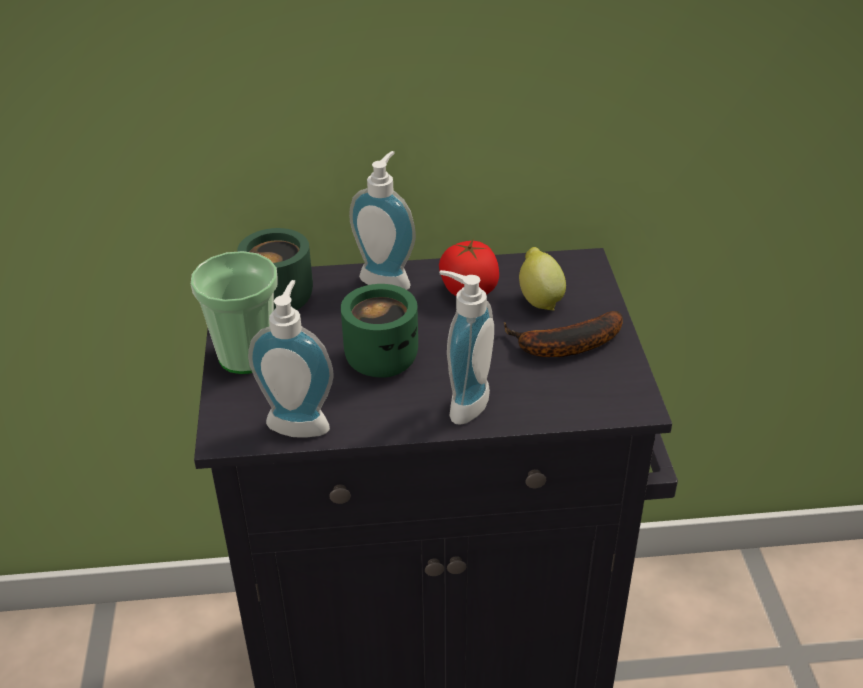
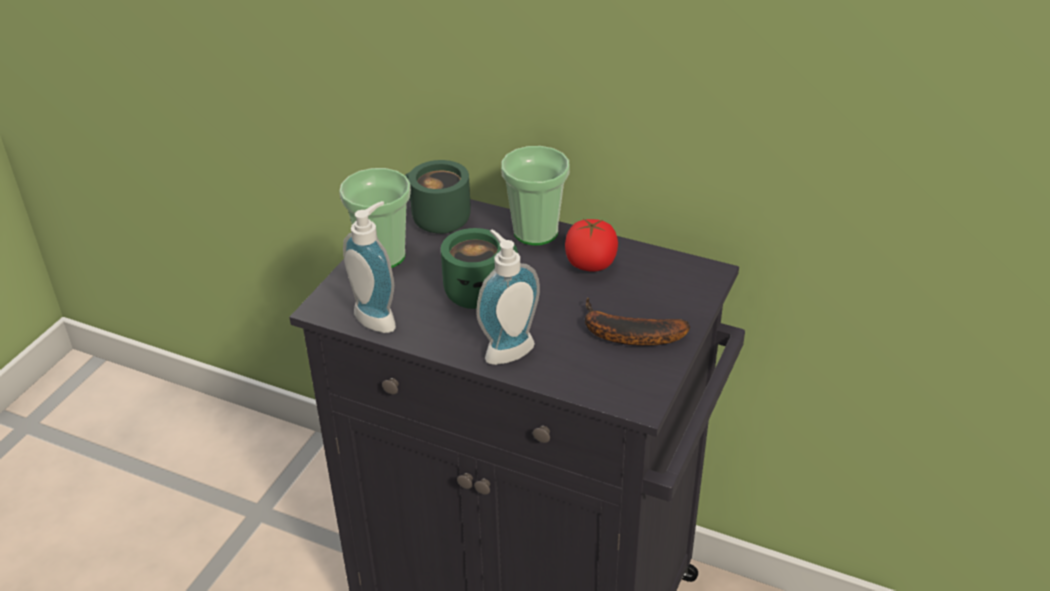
camera: 30 degrees right, 0 degrees up
(387, 278) = (535, 232): soap dispenser -> cup
(539, 299) = (641, 290): lemon -> none

